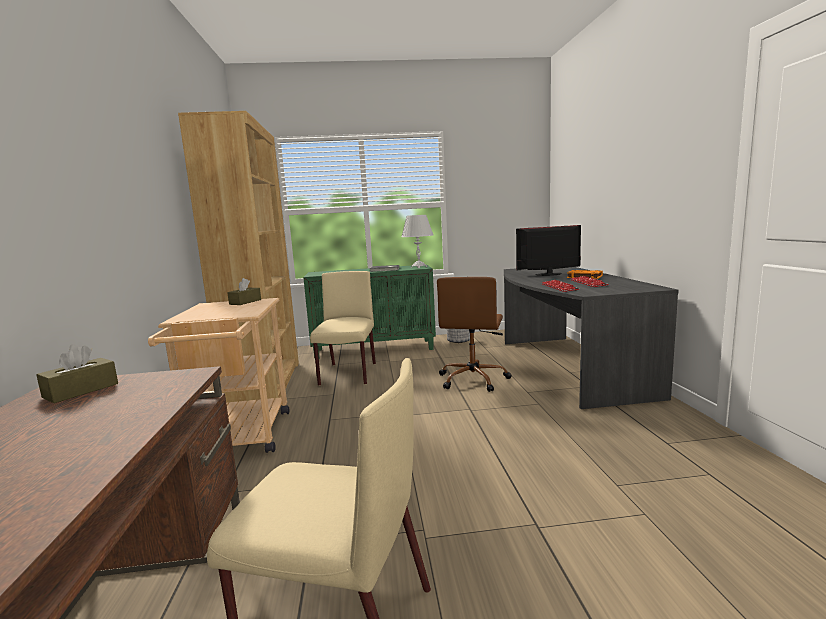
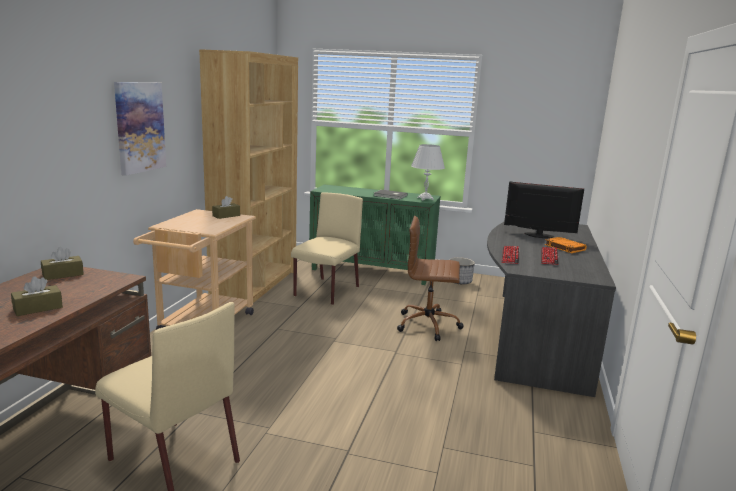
camera: 20 degrees right, 5 degrees up
(81, 442) = (38, 308): none -> brown tissue box
(130, 193) = (139, 127): none -> picture
(473, 379) = (429, 325): brown office chair -> brown office chair turned 60 degrees clockwise

